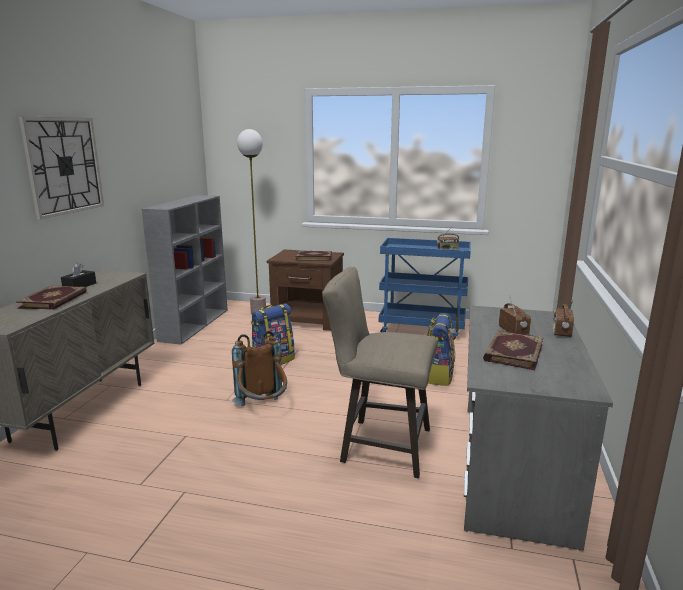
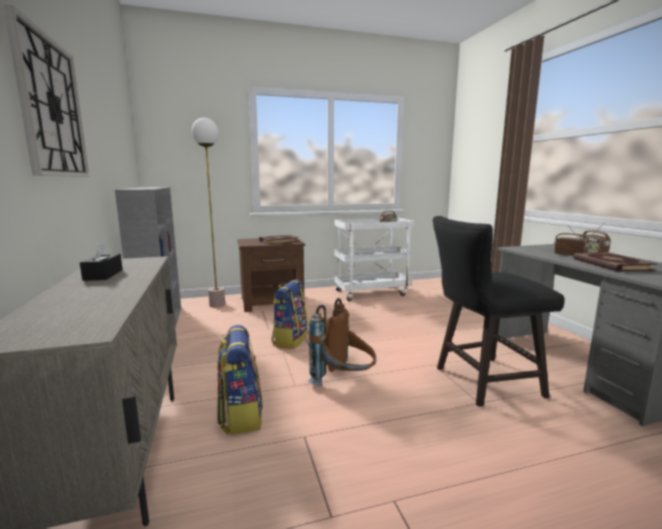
camera: 30 degrees left, 5 degrees down
(54, 300) = (98, 291): book -> none
(378, 445) = (480, 382): beige stool -> black stool
(422, 329) = (372, 292): blue cart -> white cart
(437, 375) = (433, 320): backpack -> backpack (240, 415)

